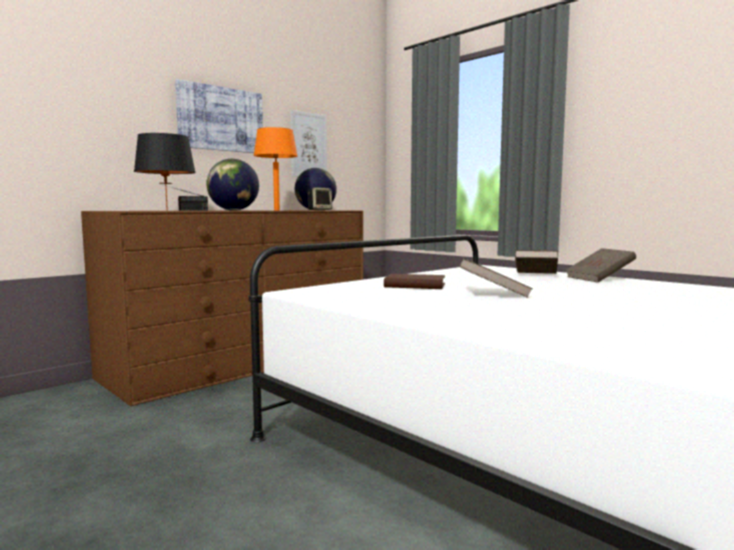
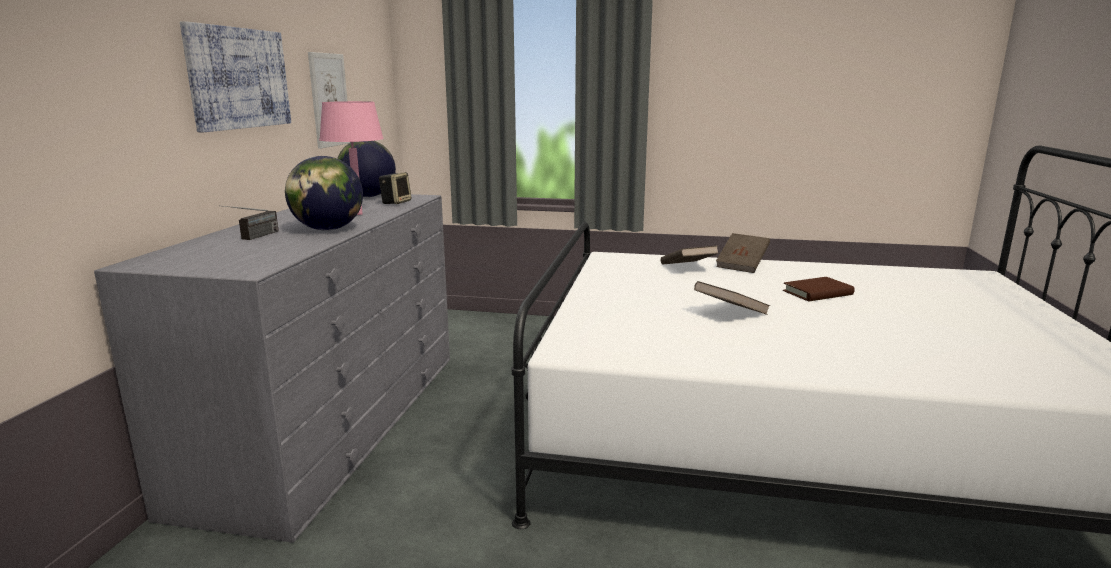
camera: 35 degrees left, 10 degrees up
(167, 210) = (258, 250): black table lamp -> none
(242, 361) = (333, 423): brown dresser -> grey dresser
(277, 210) = (358, 214): orange table lamp -> pink table lamp
(415, 285) = (639, 312): brown book -> brown book (817, 293)

